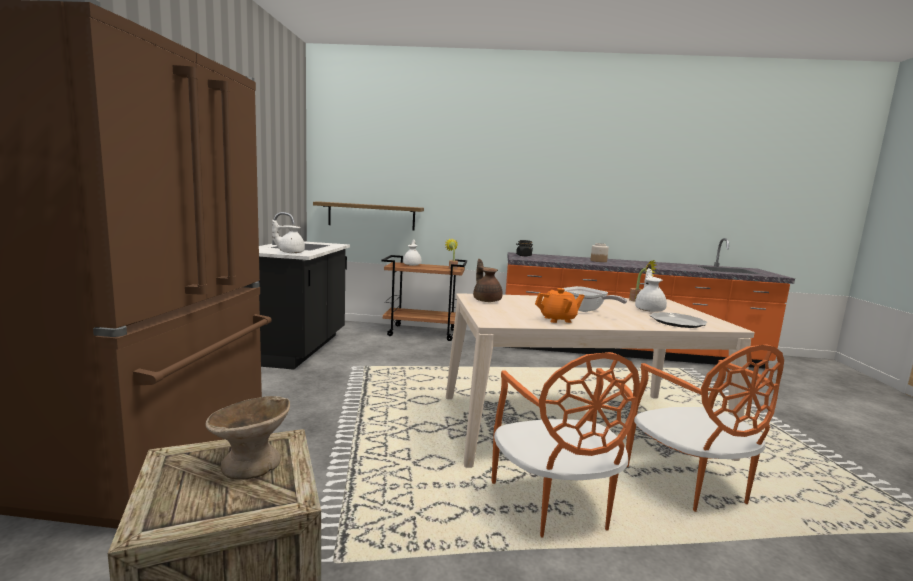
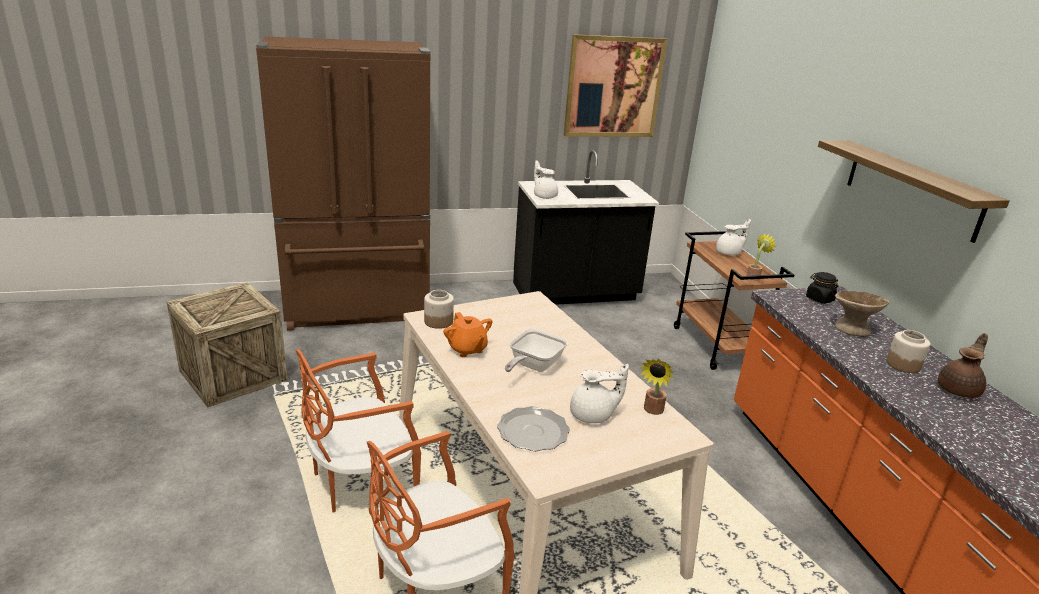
camera: 70 degrees right, 15 degrees up
(251, 464) = (236, 308): beige bowl -> beige bowl (852, 329)
(272, 157) = (613, 87): none -> picture
(371, 216) = (732, 172): shelf -> shelf (911, 188)
(486, 300) = (520, 308): brown teapot -> brown teapot (959, 390)
(503, 320) = (438, 322): none -> jar

